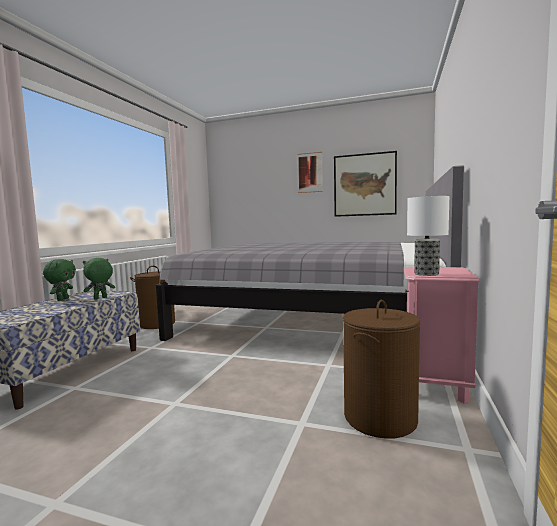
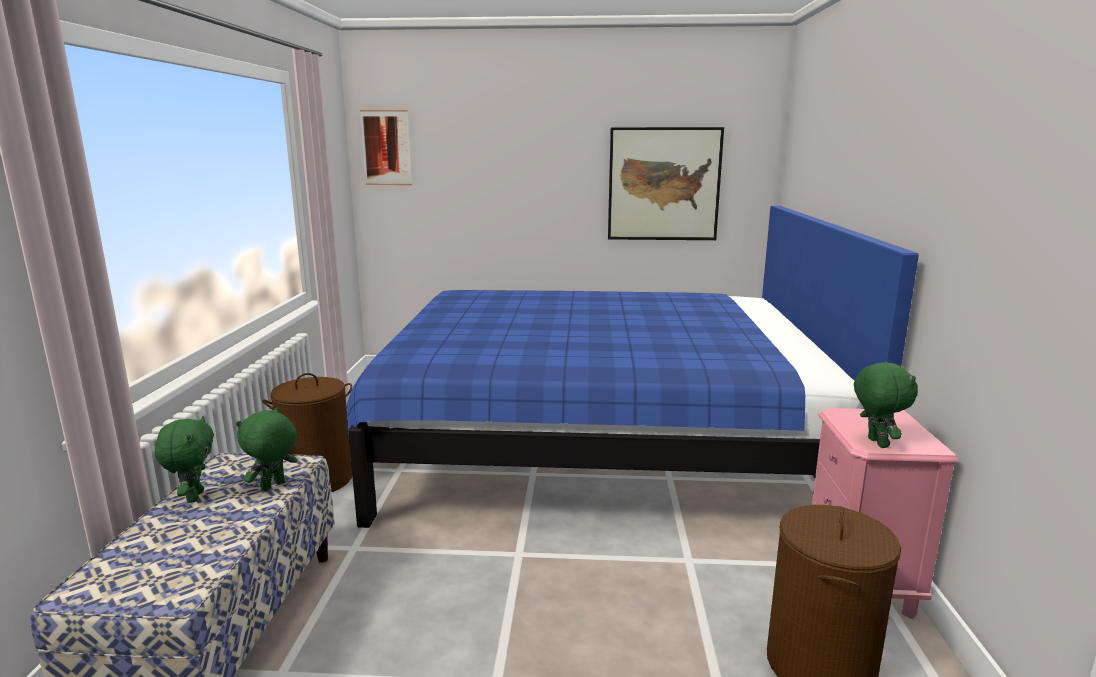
camera: 15 degrees left, 10 degrees up
(310, 172) = (563, 154): picture -> picture (386, 148)
(314, 317) = (601, 441): grey bed -> blue bed
(425, 274) = (876, 443): table lamp -> green plush toy

